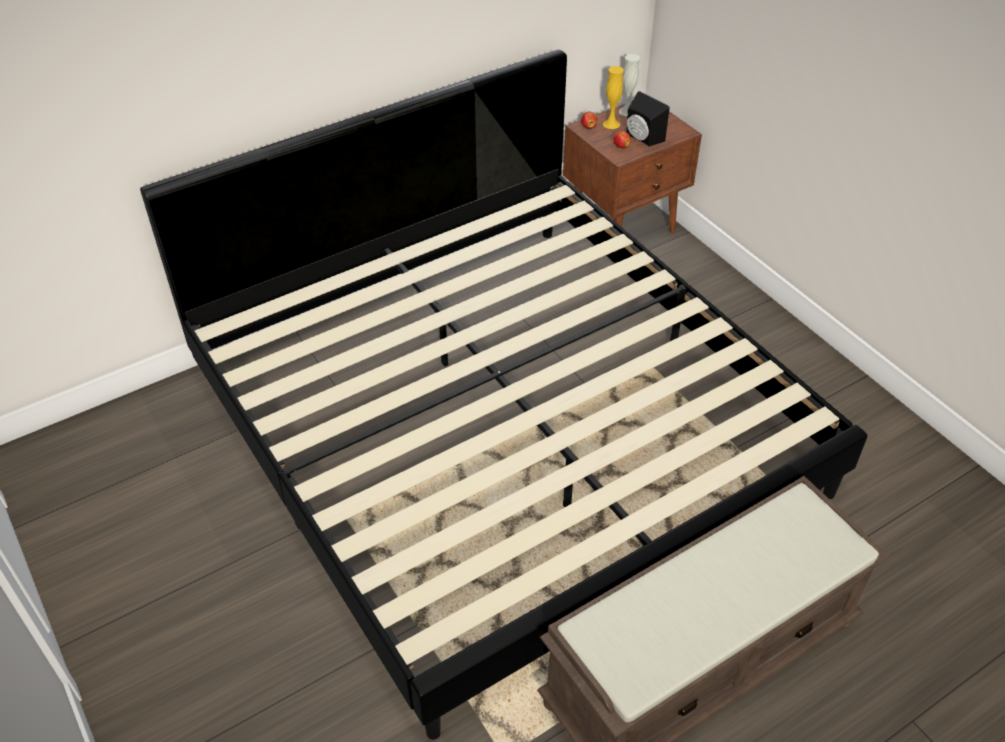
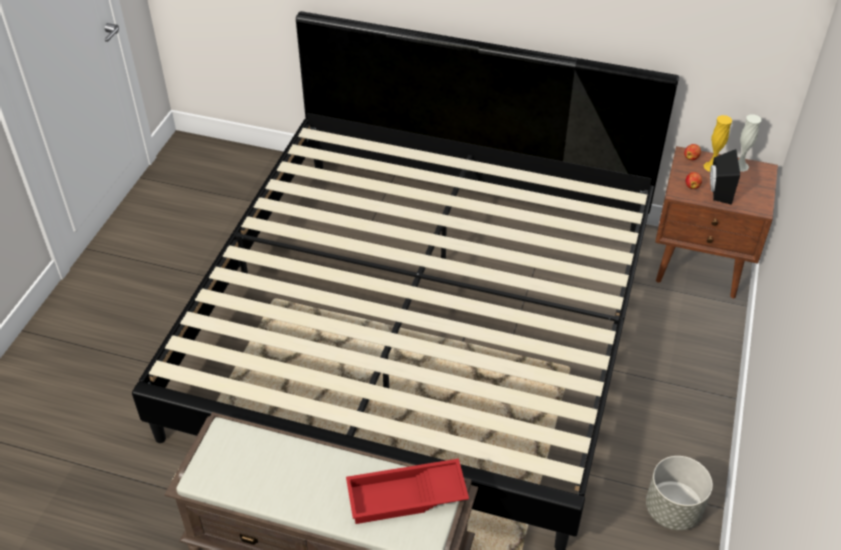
camera: 50 degrees right, 0 degrees up
(790, 532) = (406, 498): none -> red tray
(846, 404) = (672, 510): none -> grey planter

